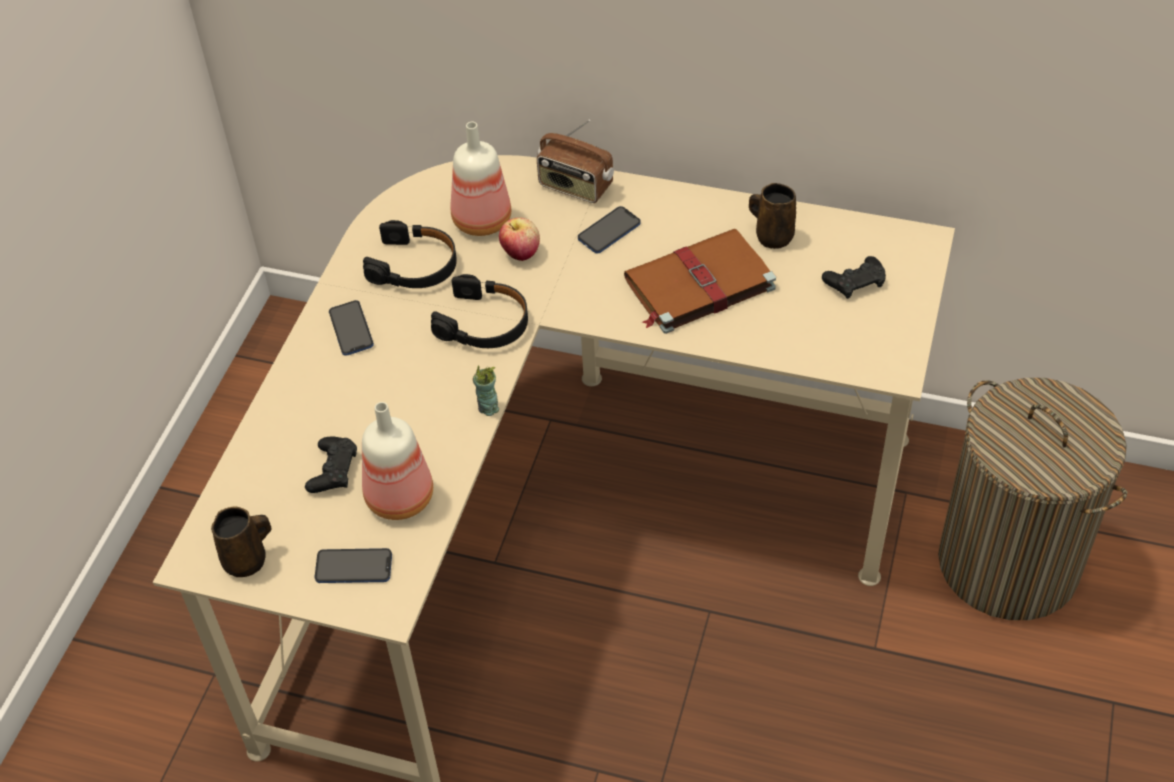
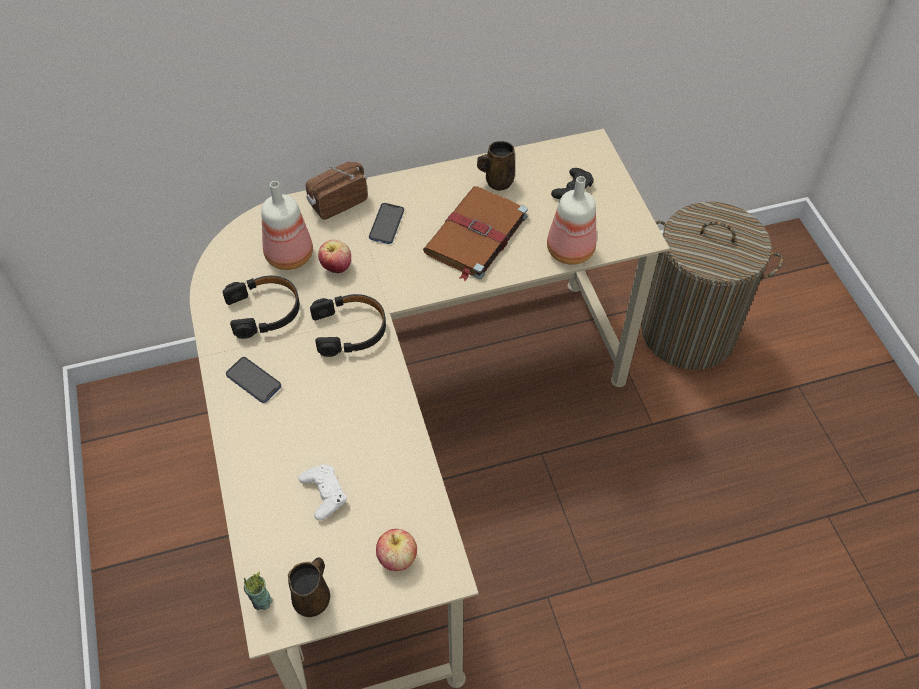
camera: 35 degrees left, 5 degrees up
(333, 470) = (324, 494): black game controller -> white game controller
(354, 567) = (397, 558): phone -> apple
(397, 497) = (388, 489): bottle -> bottle (568, 251)
(488, 408) = (401, 390): cup -> cup (261, 602)
(575, 187) = (338, 203): radio -> radio turned 150 degrees clockwise

